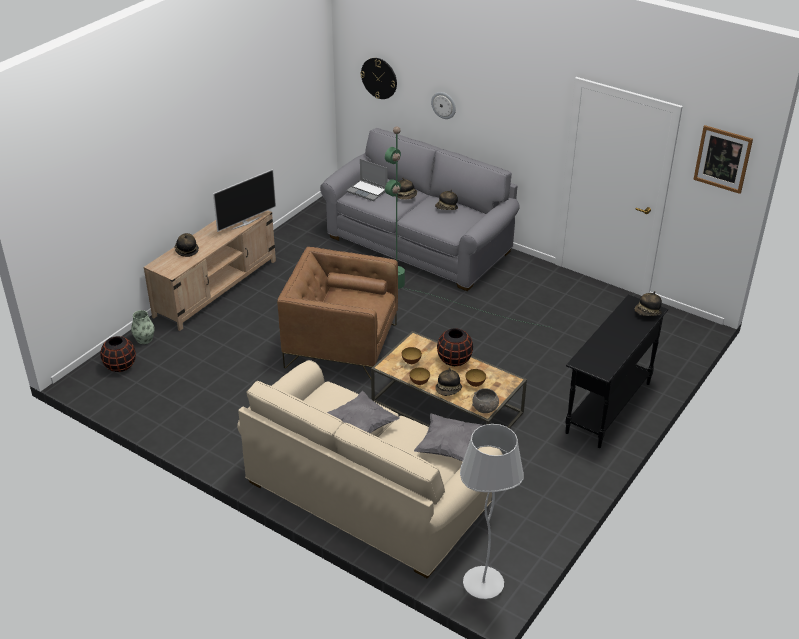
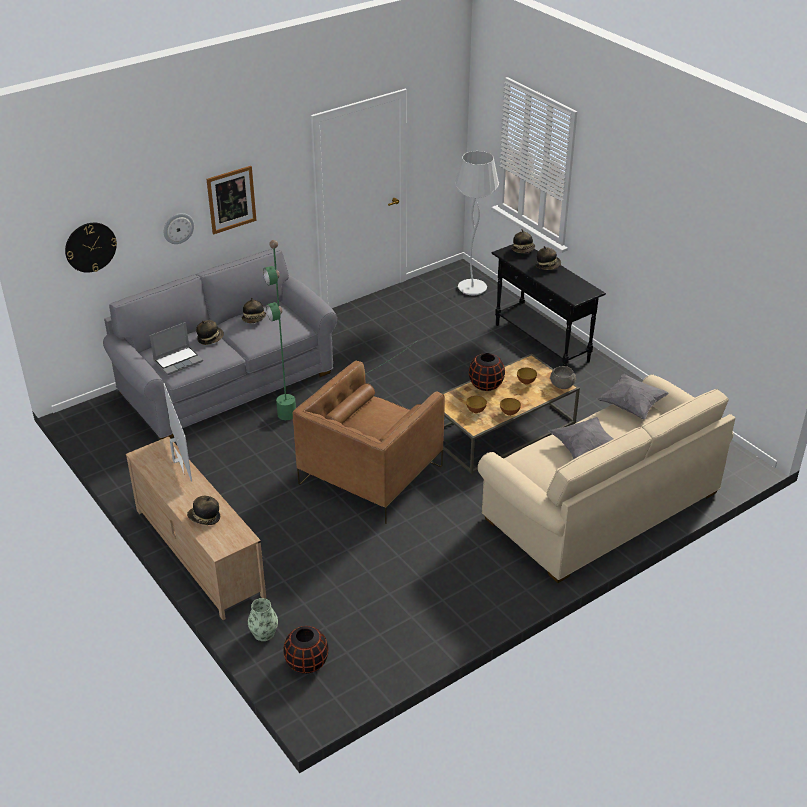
camera: 70 degrees left, 0 degrees up
(448, 390) = (528, 399): hat -> hat (548, 266)
(483, 584) = (729, 464): white floor lamp -> white floor lamp (472, 288)
(722, 159) = (443, 115): picture -> picture (231, 199)

